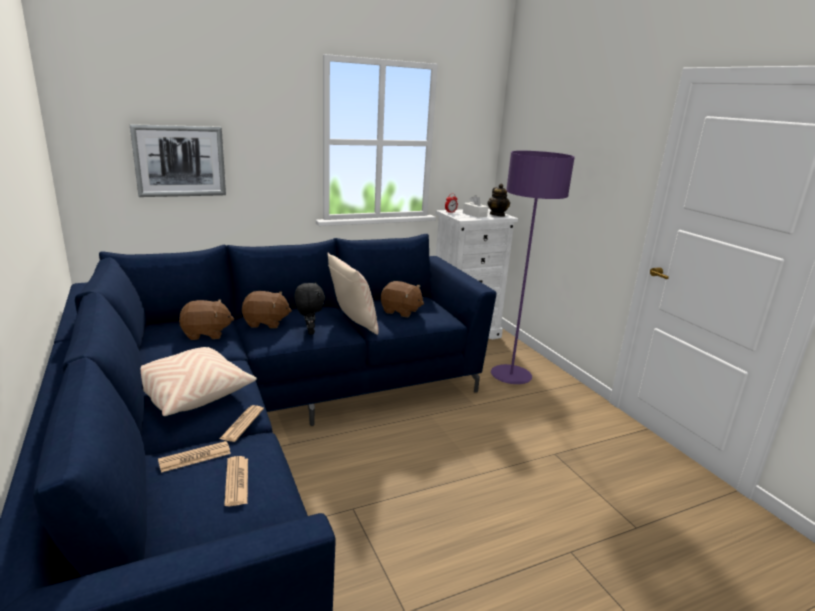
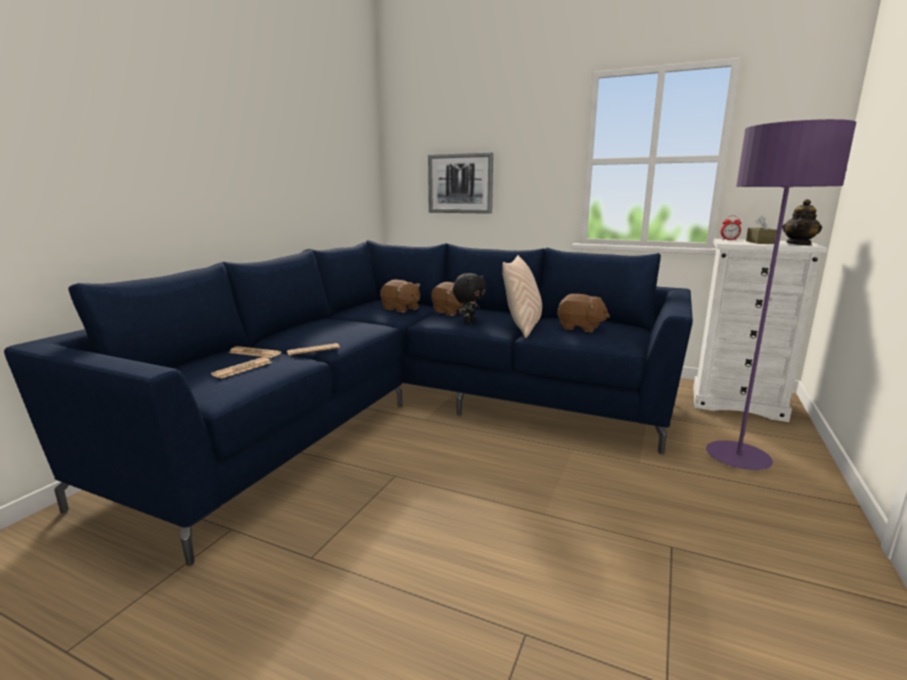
camera: 50 degrees right, 5 degrees down
(190, 393) = (322, 329): beige pillow -> none
(401, 311) = (580, 328): brown plush toy -> brown plush toy turned 45 degrees counterclockwise
(474, 214) = (760, 242): white tissue box -> brown tissue box

